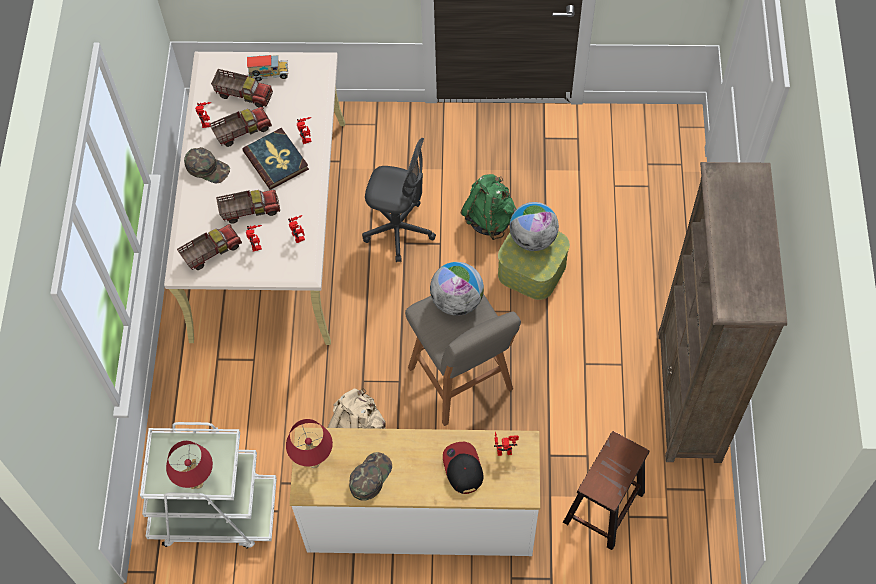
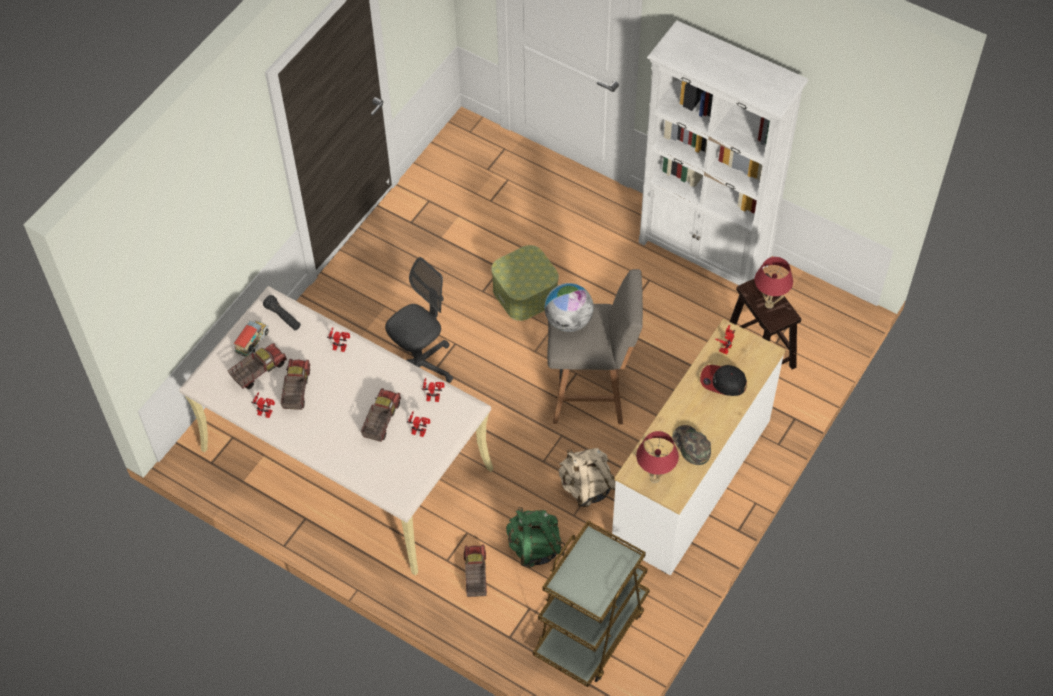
camera: 60 degrees left, 5 degrees down
(198, 483) = (614, 574): red table lamp -> red table lamp (769, 304)
(207, 168) = (314, 432): green cap -> none
(211, 252) = (401, 467): toy truck -> toy truck (475, 576)
(214, 513) = (591, 629): white cart -> brown cart
(276, 160) = (345, 378): book -> none
(309, 81) = (283, 317): none -> black flashlight
(489, 219) = (458, 298): green backpack -> green backpack (535, 547)
(532, 238) = (514, 267): globe -> none
(689, 397) = (705, 253): brown bookcase -> white bookcase

